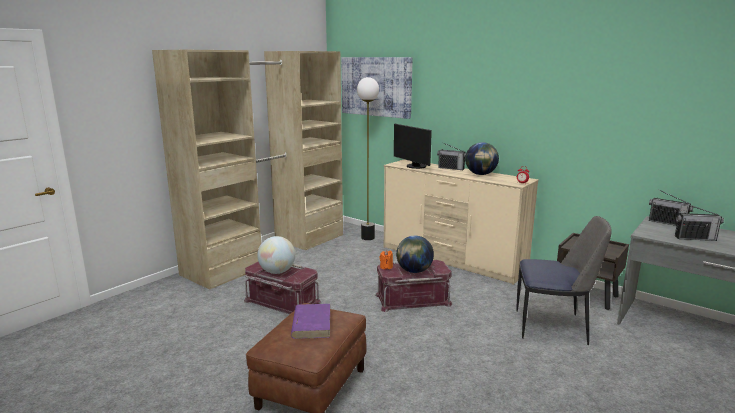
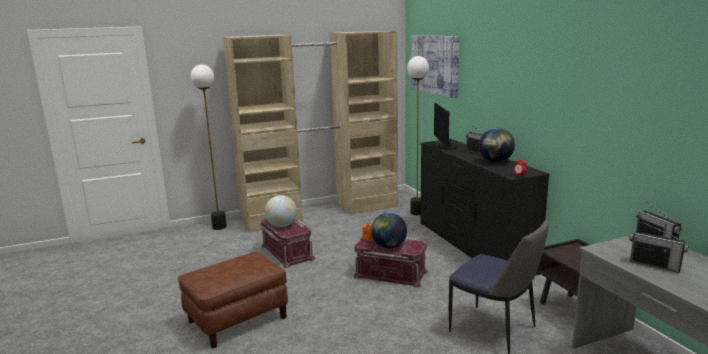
camera: 30 degrees right, 0 degrees up
(163, 290) = (219, 227): none -> floor lamp
(311, 323) = (237, 266): purple book -> none
(451, 259) = (473, 246): beige dresser -> black dresser

